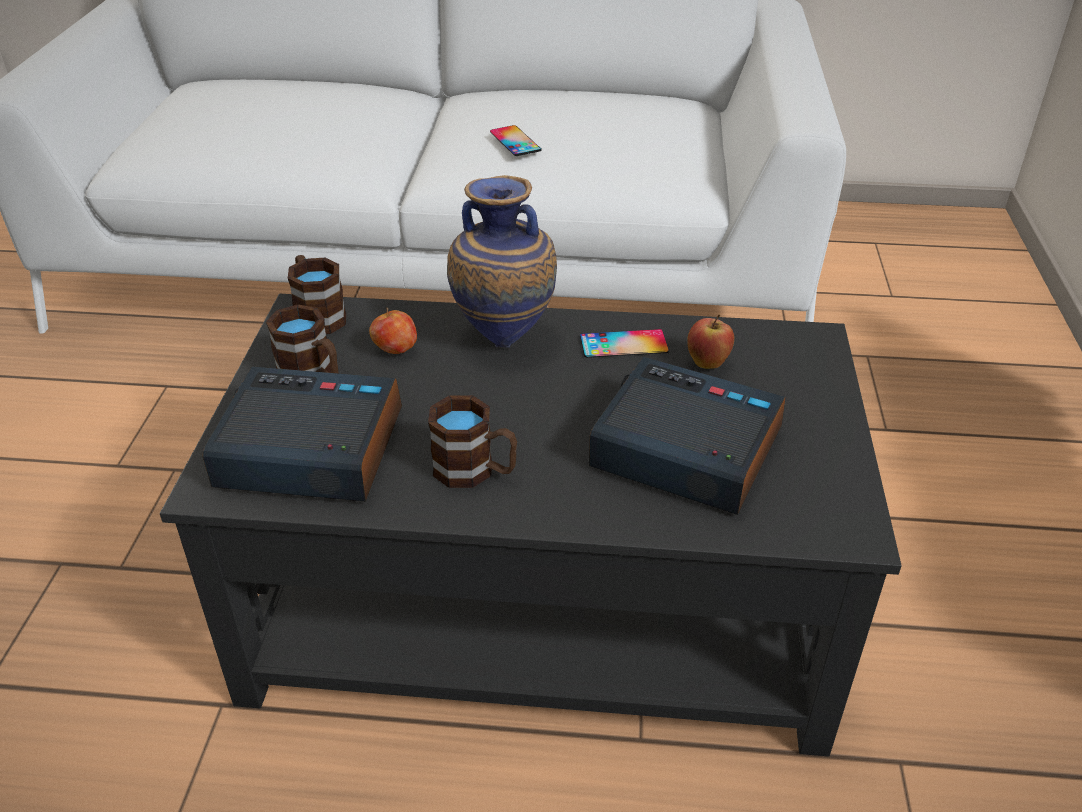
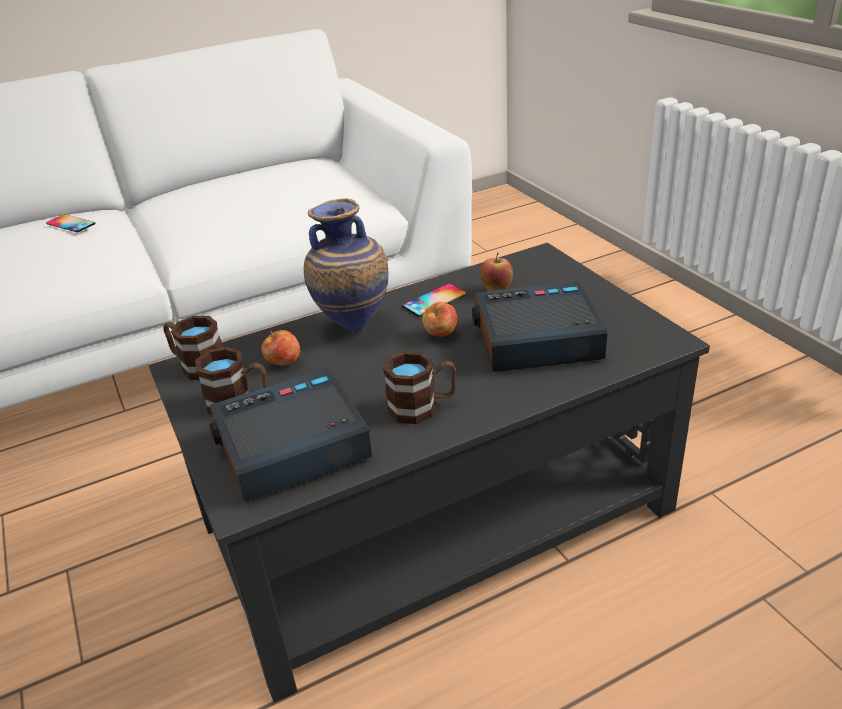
camera: 30 degrees left, 5 degrees down
(515, 141) = (229, 212): phone -> phone (71, 224)
(585, 392) = (441, 335): none -> apple

